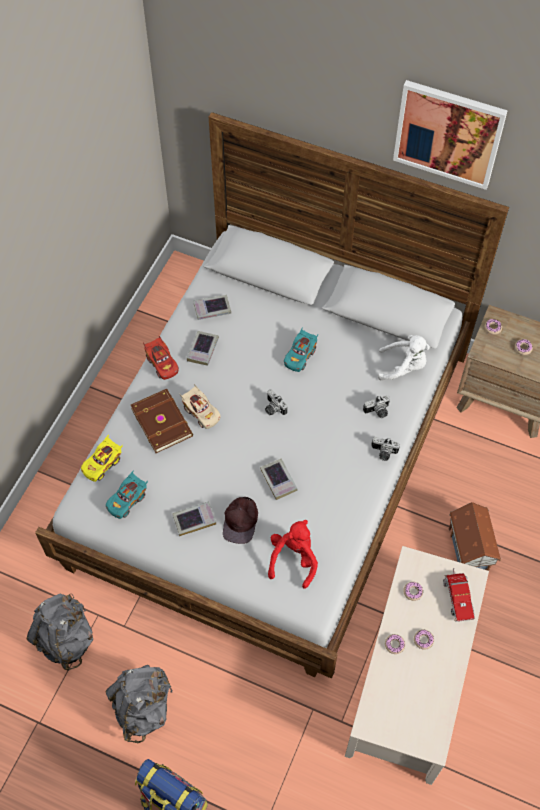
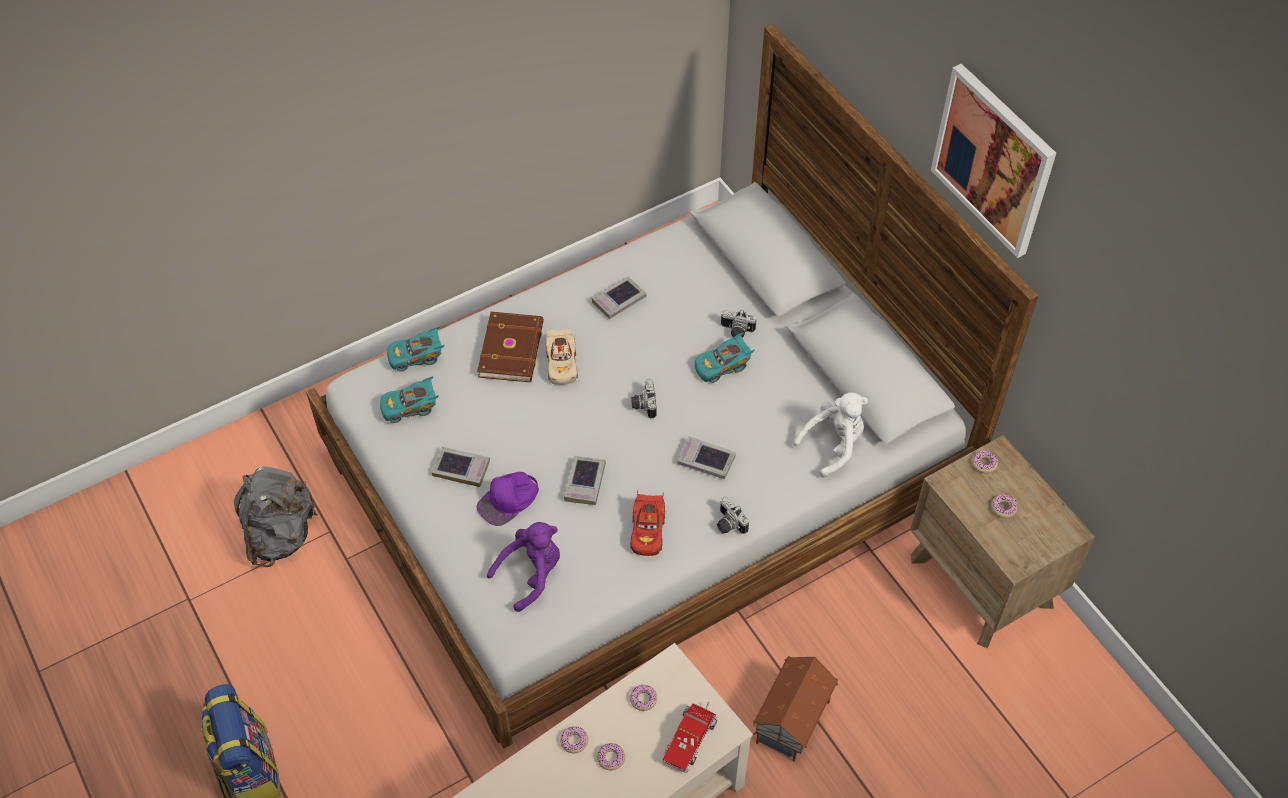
camera: 35 degrees right, 5 degrees down
(103, 463) = (416, 356): yellow toy car -> turquoise toy car
(143, 708) = (298, 654): grey backpack -> none
(162, 363) = (563, 290): red toy car -> red toy car (647, 530)
(212, 309) = (665, 264): book -> book (706, 461)
(241, 521) = (509, 500): brown cap -> purple cap
(293, 559) = (531, 574): red plush toy -> purple plush toy
(378, 412) = (760, 476): camera -> camera (736, 332)
(403, 367) = (833, 445): white plush toy -> white plush toy turned 75 degrees counterclockwise

